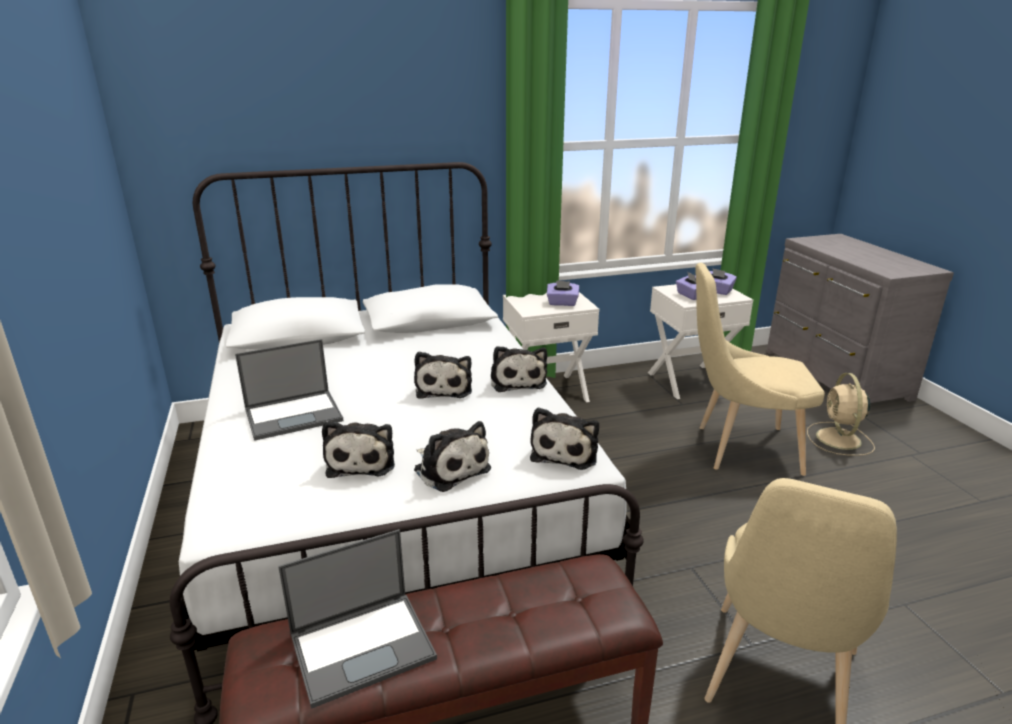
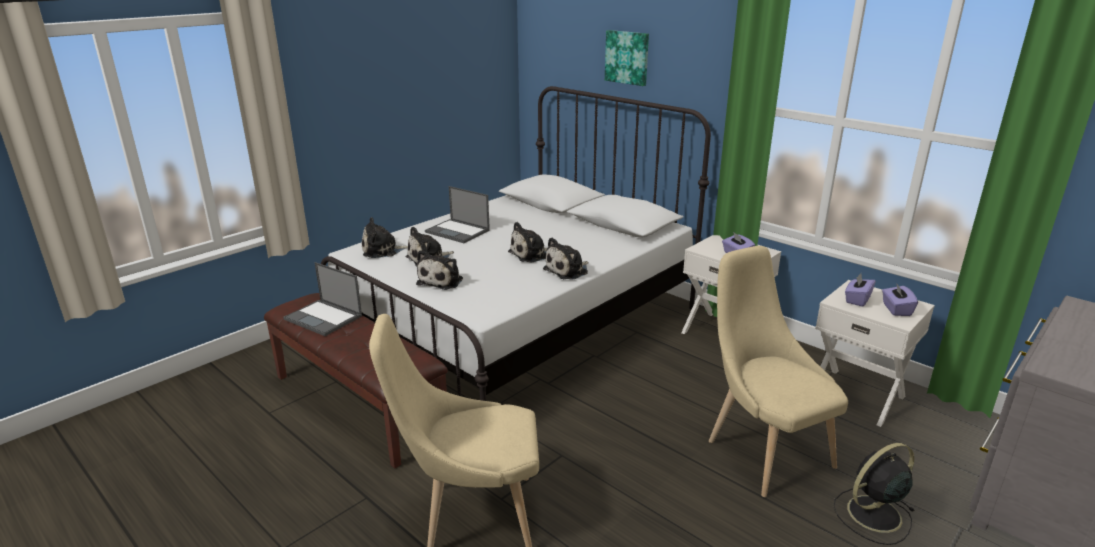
camera: 60 degrees right, 0 degrees up
(341, 113) = (627, 57): none -> picture
(566, 451) = (491, 306): plush toy -> plush toy (383, 250)
(839, 440) = (872, 514): beige fan -> black fan

